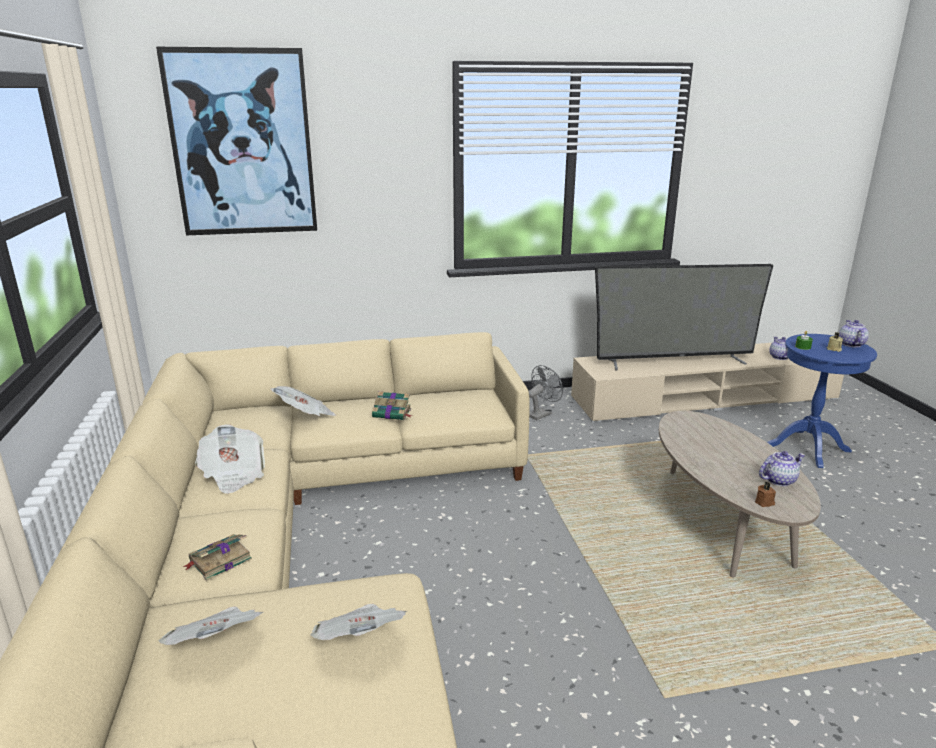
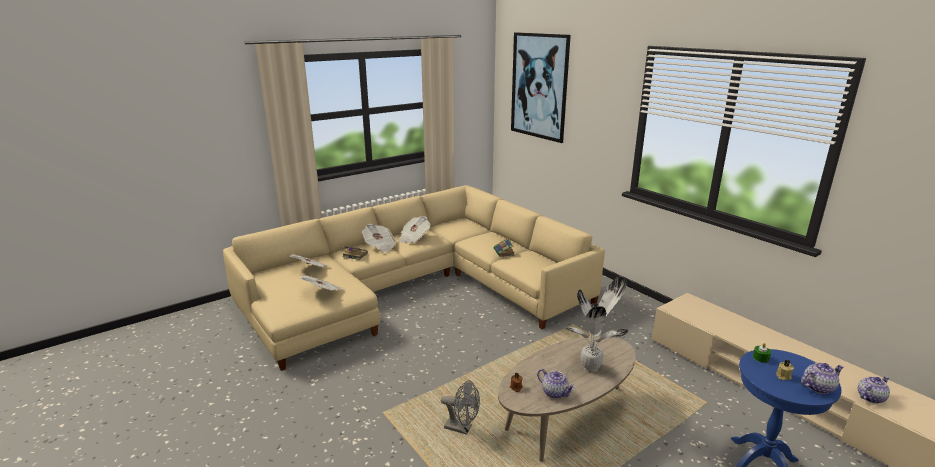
camera: 65 degrees right, 0 degrees up
(306, 416) = (478, 235): newspaper -> newspaper (380, 246)
(541, 414) = (638, 318): grey fan -> grey fan (462, 428)
(674, 361) = (752, 336): television -> none
(727, 443) = (592, 367): none -> potted plant

